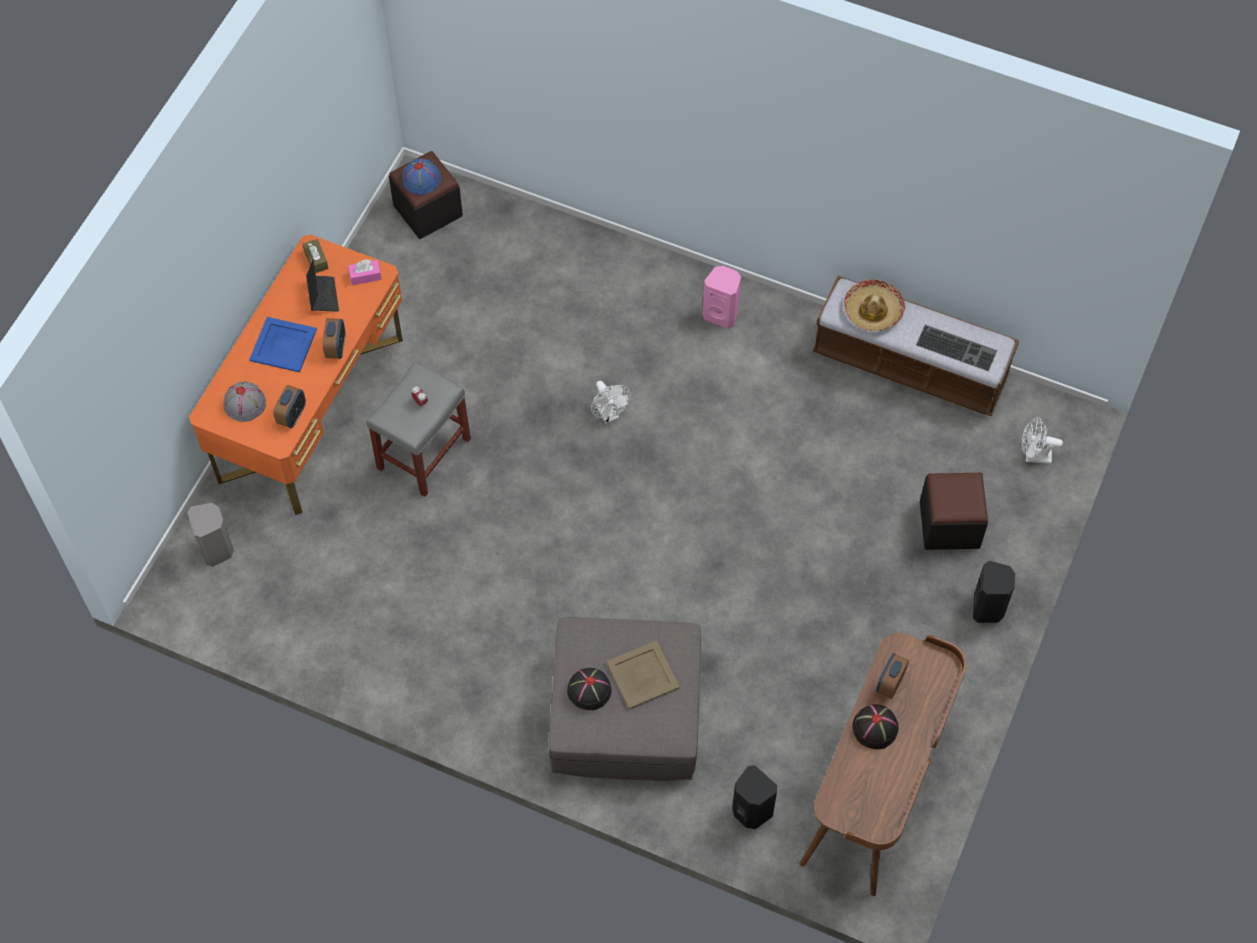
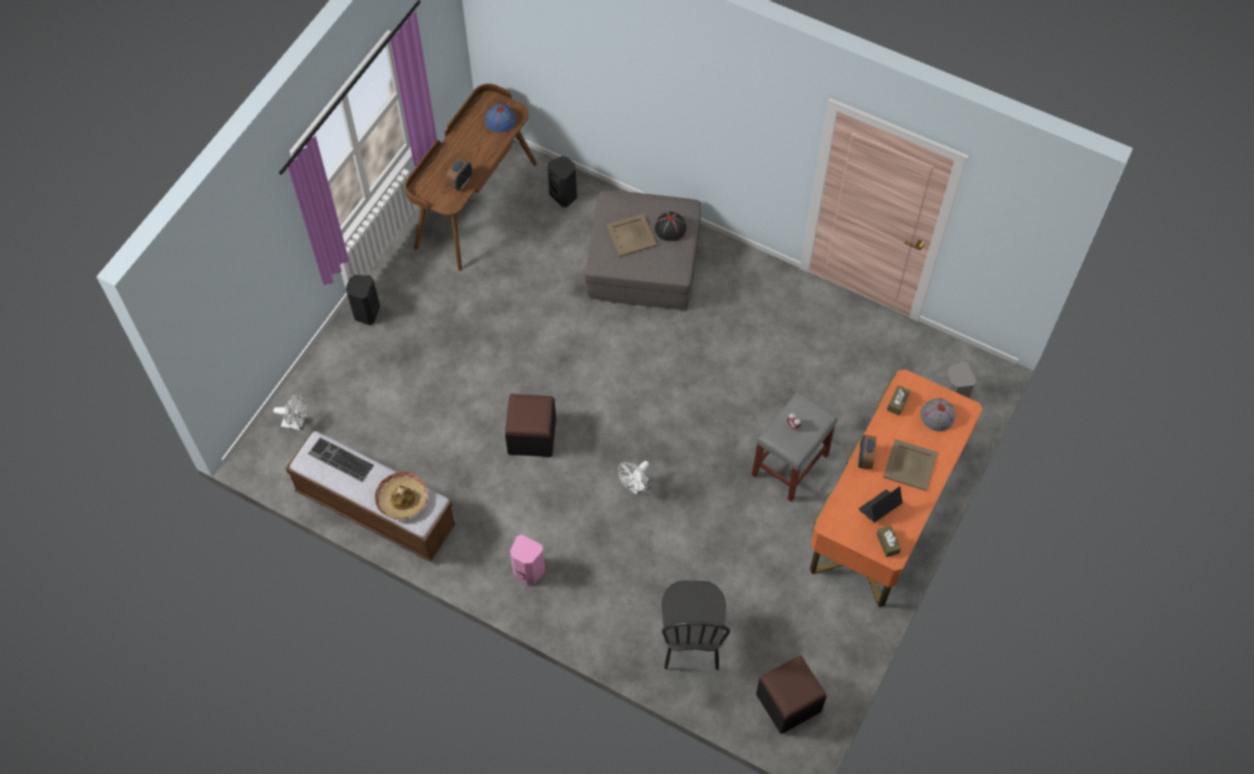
camera: 175 degrees left, 0 degrees up
(283, 345) = (910, 464): blue tray -> beige tray
(292, 416) = (897, 403): alarm clock -> brown tissue box
(323, 296) = (879, 508): laptop -> laptop turned 60 degrees clockwise
(365, 276) = (843, 524): pink tissue box -> none
(421, 179) = (794, 681): blue hat -> blue hat (500, 121)
(533, 257) = (691, 643): none -> black chair
(609, 415) = (635, 486): white fan -> white fan turned 120 degrees counterclockwise
(875, 727) = (477, 156): black hat -> none
(949, 524) = (378, 376): black ottoman -> black ottoman (532, 436)

